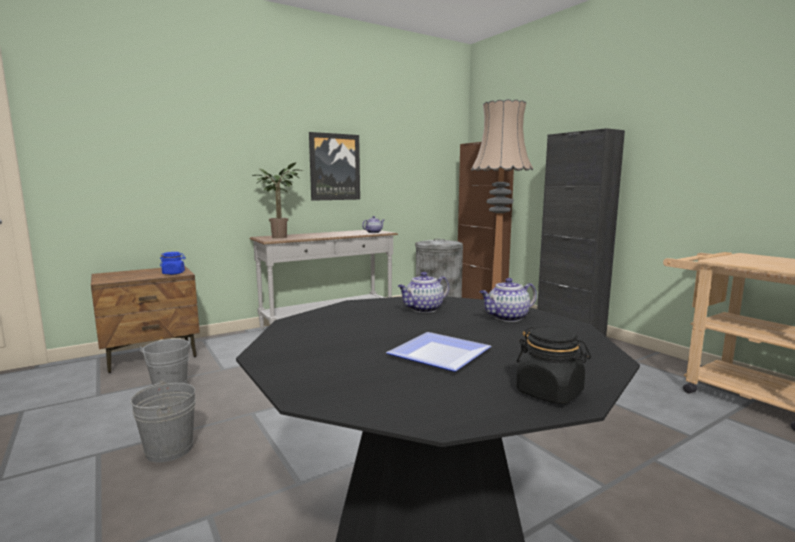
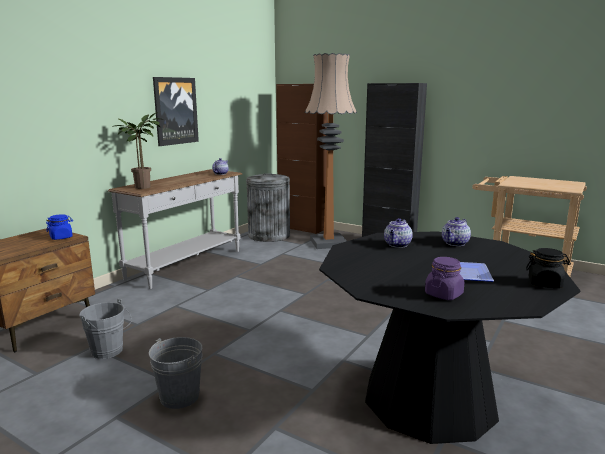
camera: 25 degrees left, 5 degrees up
(351, 375) = (443, 294): none -> purple jar

